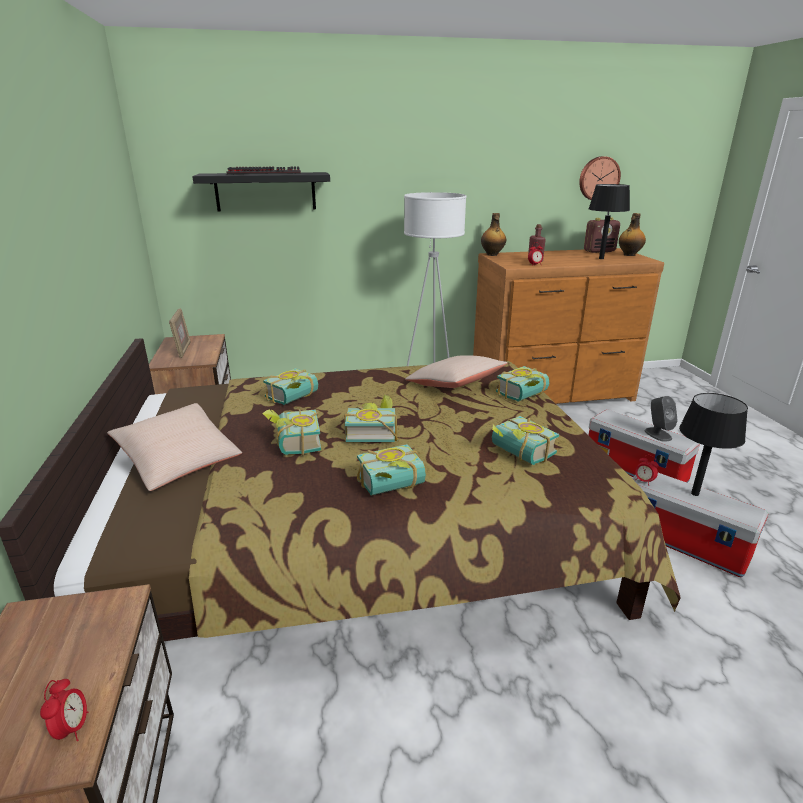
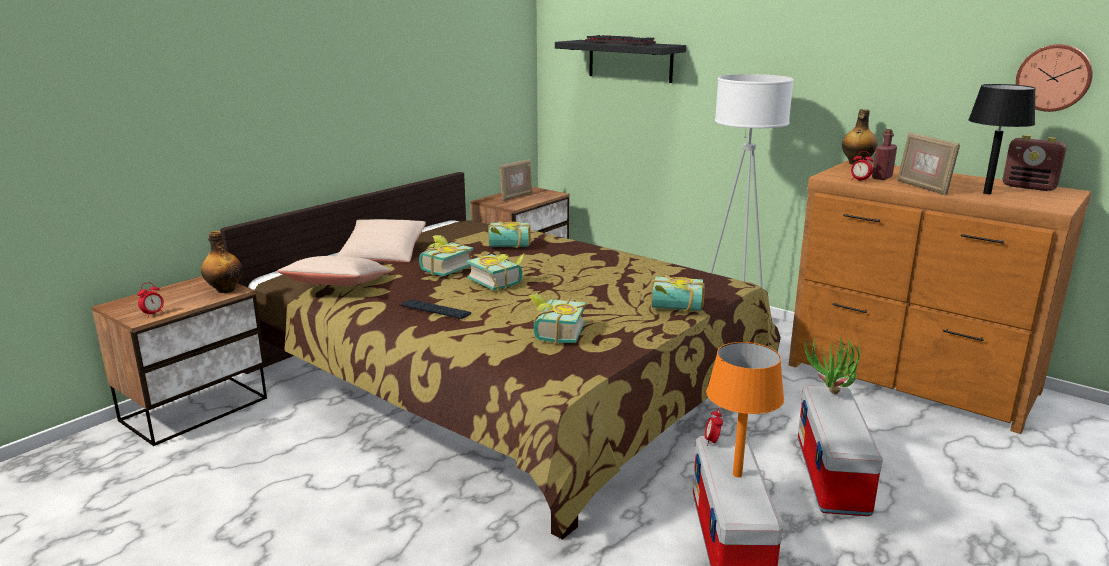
camera: 50 degrees right, 5 degrees down
(393, 487) = (435, 310): book -> keyboard
(455, 385) = (641, 280): beige pillow -> beige pillow (338, 286)
(571, 262) = (922, 188): none -> picture frame
(614, 418) = (830, 396): none -> potted plant
(629, 255) = (1056, 199): bottle -> bottle (225, 290)
(657, 434) = (842, 428): grey speaker -> none
(695, 494) = (737, 475): black table lamp -> orange table lamp

